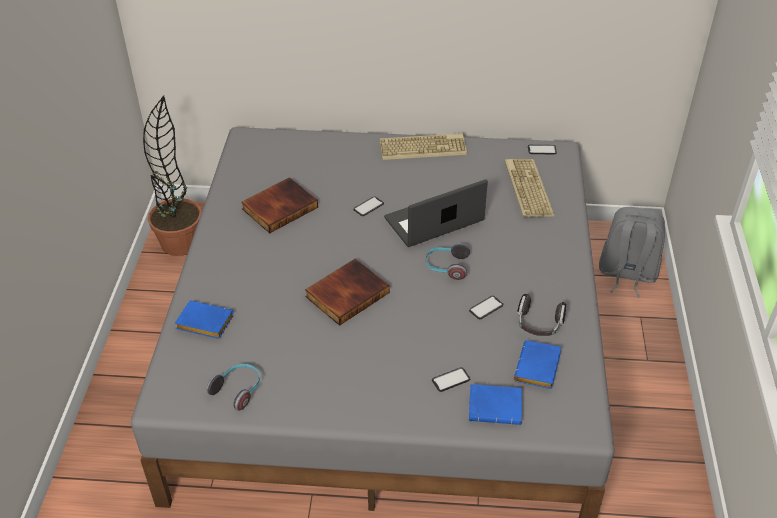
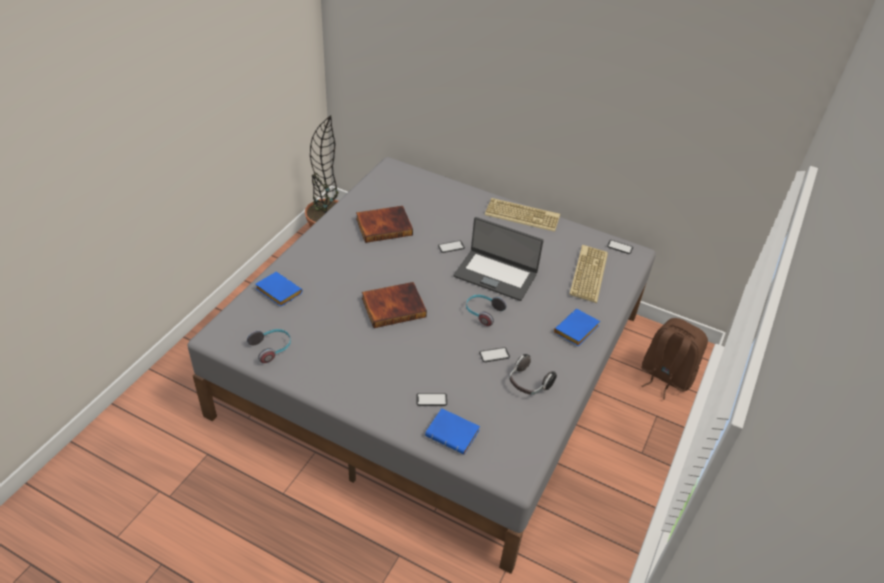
camera: 20 degrees right, 0 degrees up
(434, 221) = (496, 274): laptop -> laptop turned 150 degrees counterclockwise
(538, 369) = (506, 418): blue book -> blue book (576, 331)
(626, 274) = (665, 377): grey backpack -> brown backpack

